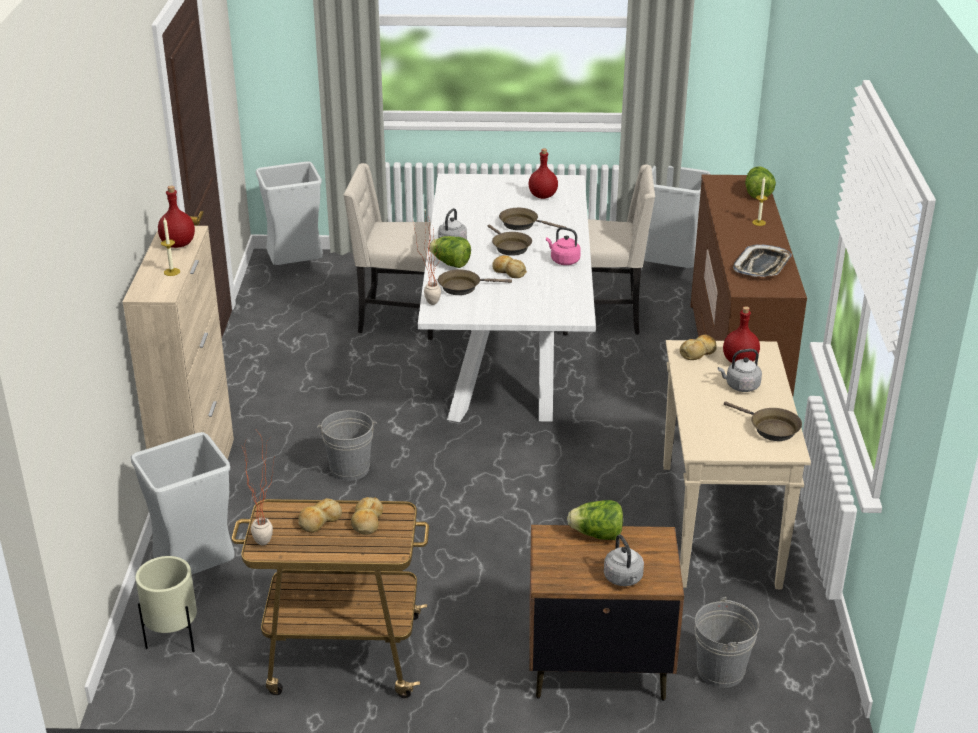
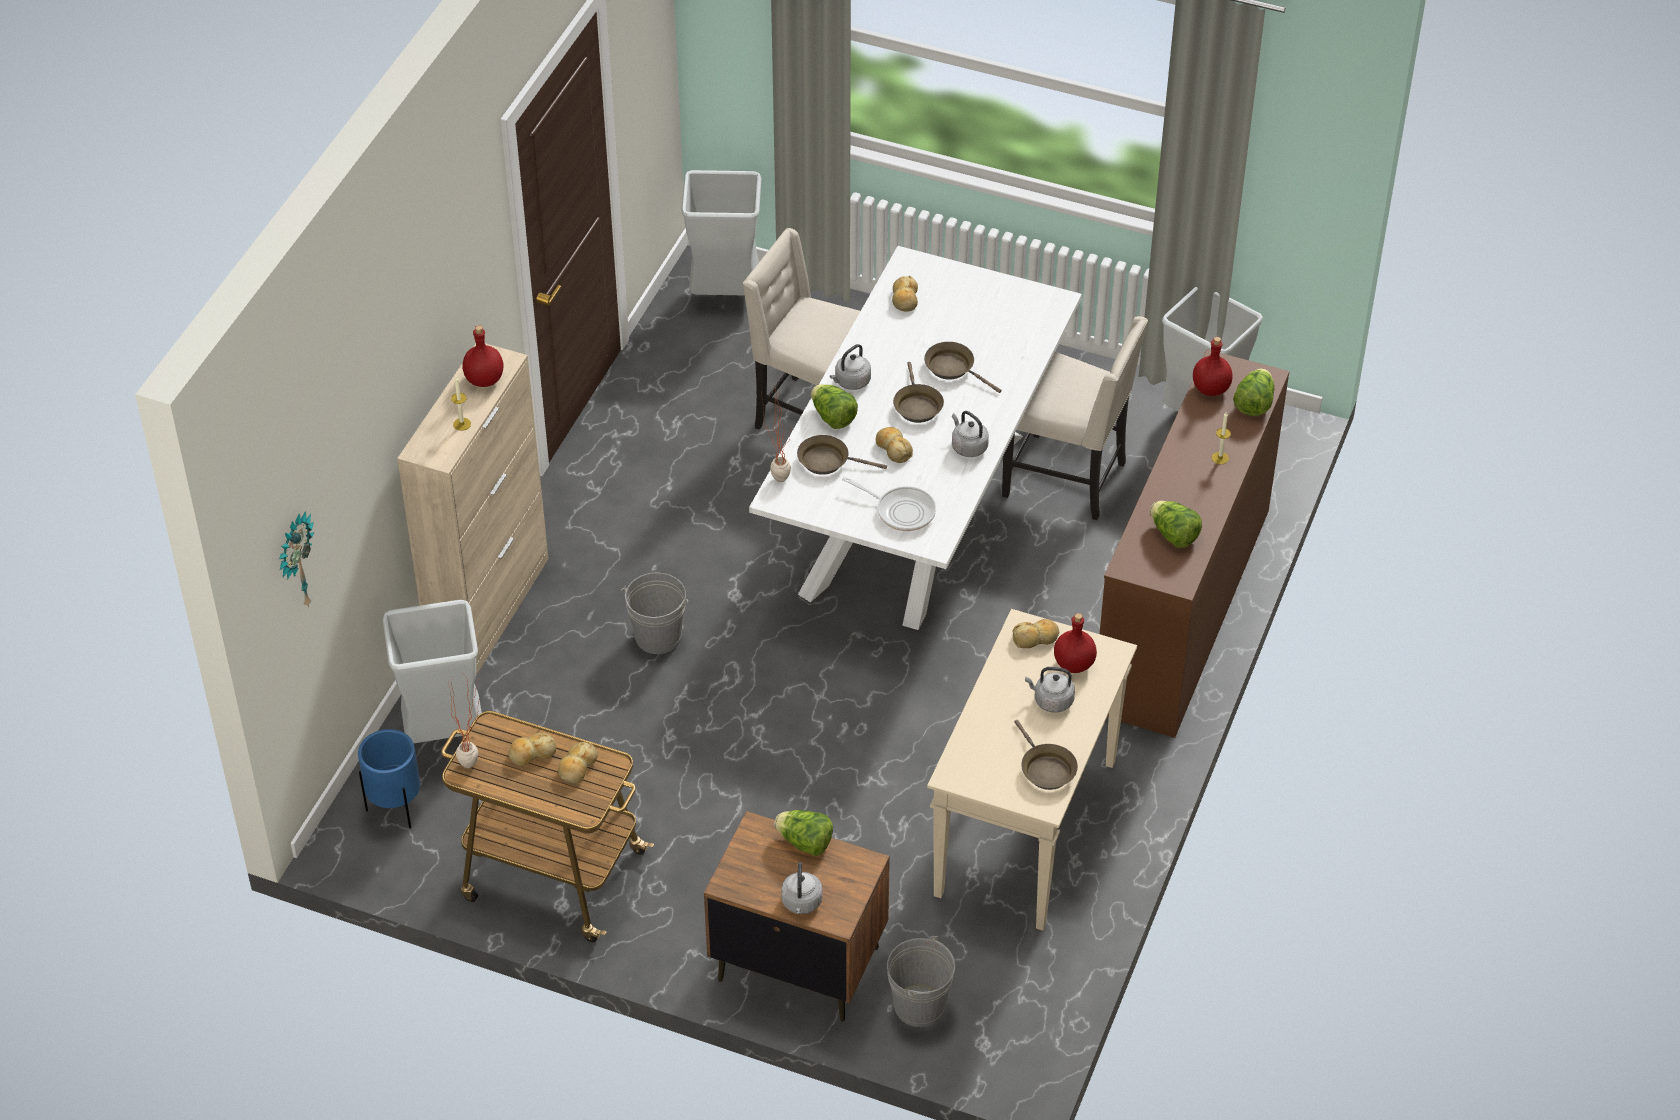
camera: 20 degrees right, 15 degrees up
(61, 367) = (295, 563): none -> wall clock
(173, 640) = (395, 808): beige planter -> blue planter
(461, 197) = (905, 299): none -> bread
(539, 303) = (901, 511): none -> frying pan
(543, 196) = (1007, 322): red bottle -> red bottle (1211, 389)
(563, 260) = (968, 446): pink kettle -> grey kettle
(762, 266) = (1173, 535): tray -> lettuce

